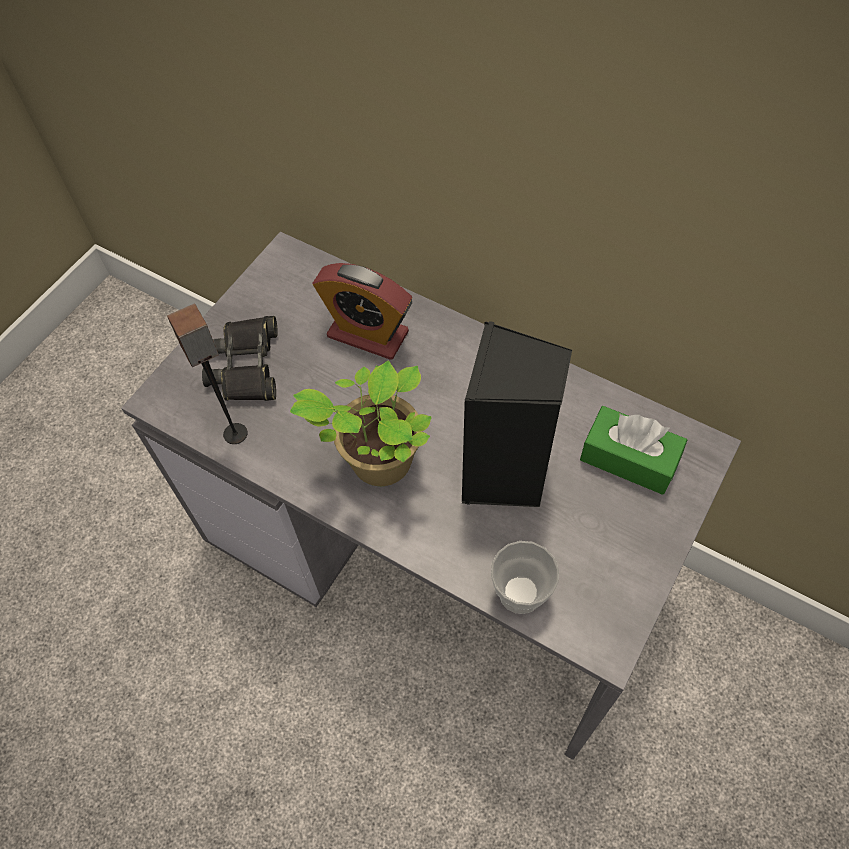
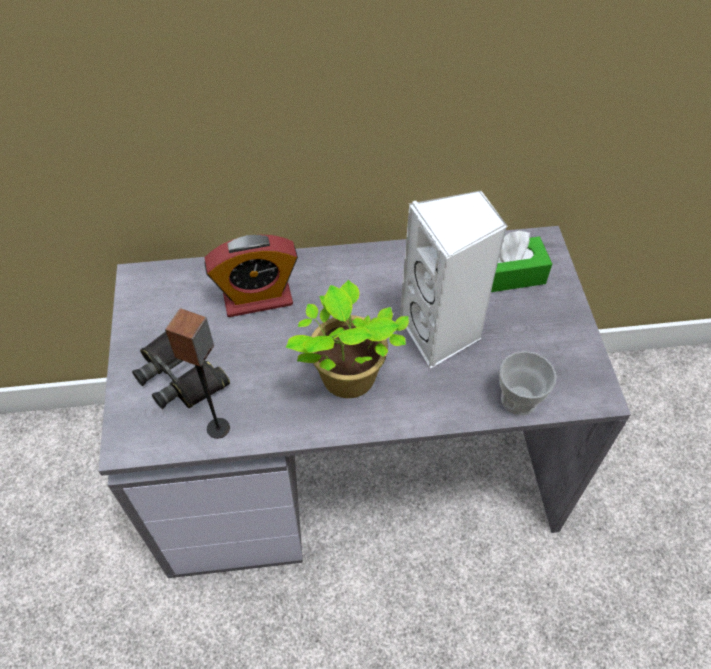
camera: 40 degrees left, 5 degrees down
(505, 476) = (441, 333): black speaker -> white speaker

